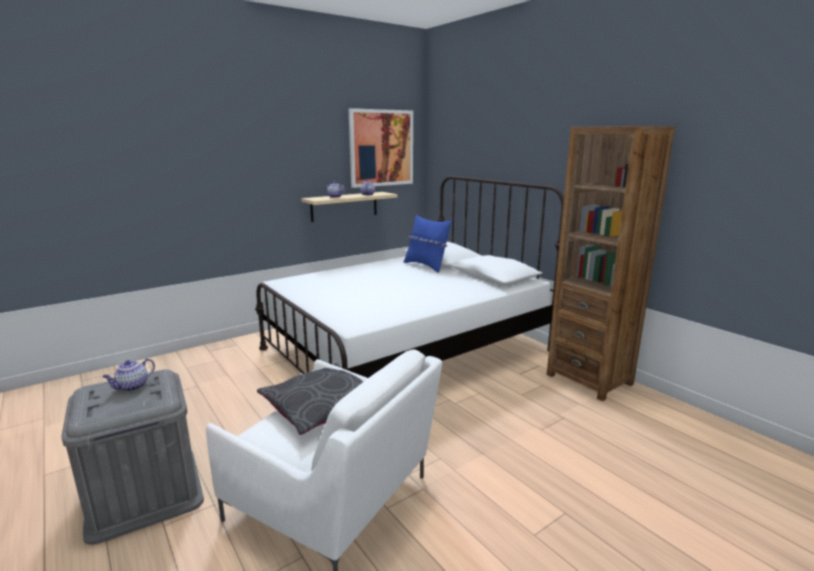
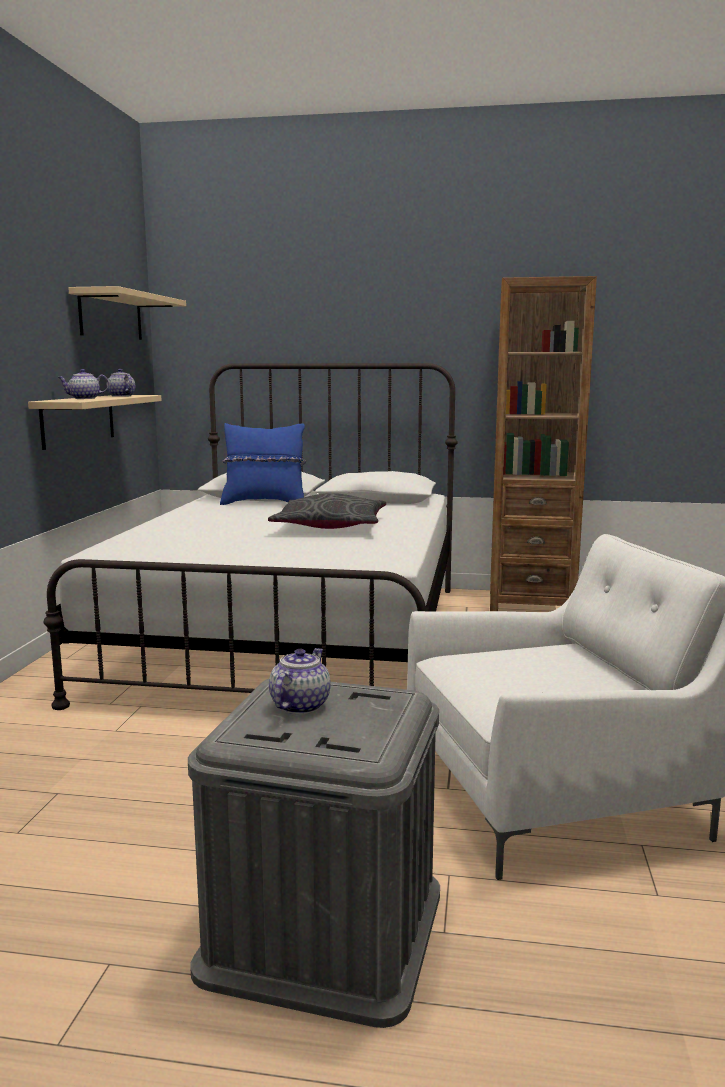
camera: 45 degrees left, 5 degrees down
(132, 387) = (300, 705): teapot -> teapot turned 150 degrees counterclockwise
(321, 407) = (500, 661): grey pillow -> grey pillow (330, 526)
(381, 148) = (111, 316): picture -> beige shelf

